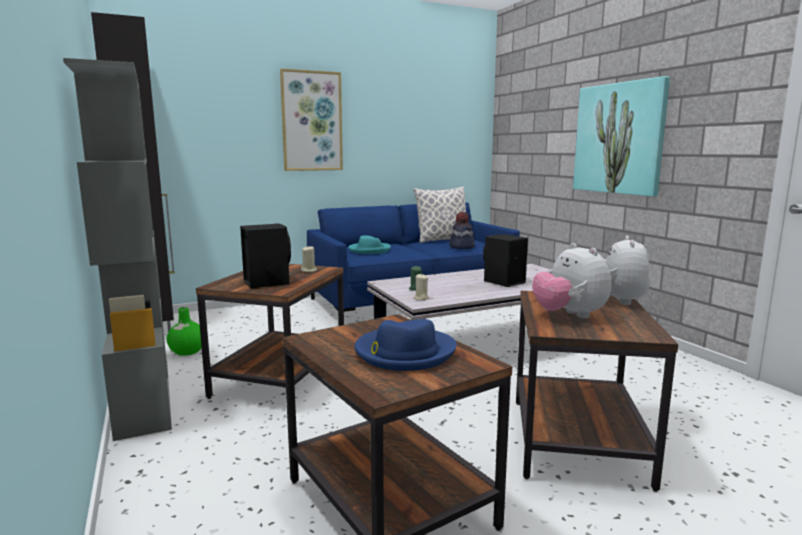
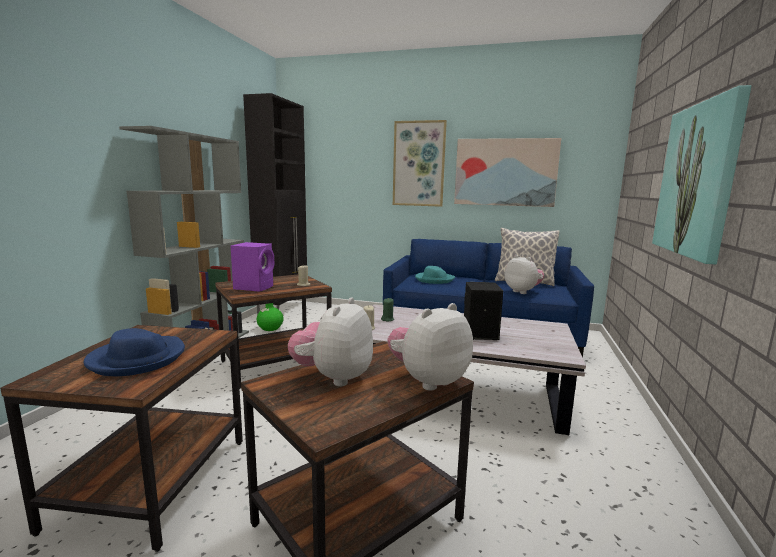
camera: 40 degrees right, 0 degrees up
(266, 282) = (255, 287): black speaker -> purple speaker
(401, 131) = (505, 172): none -> picture
(461, 247) = (522, 291): hat -> plush toy

